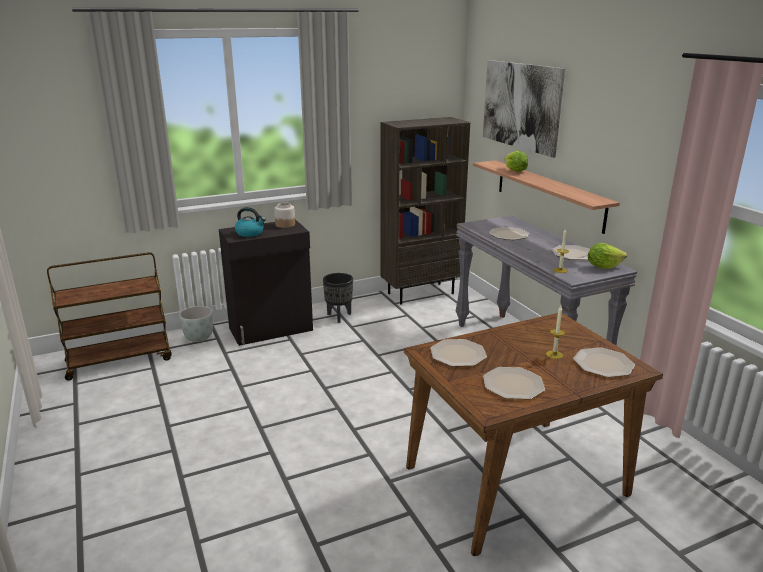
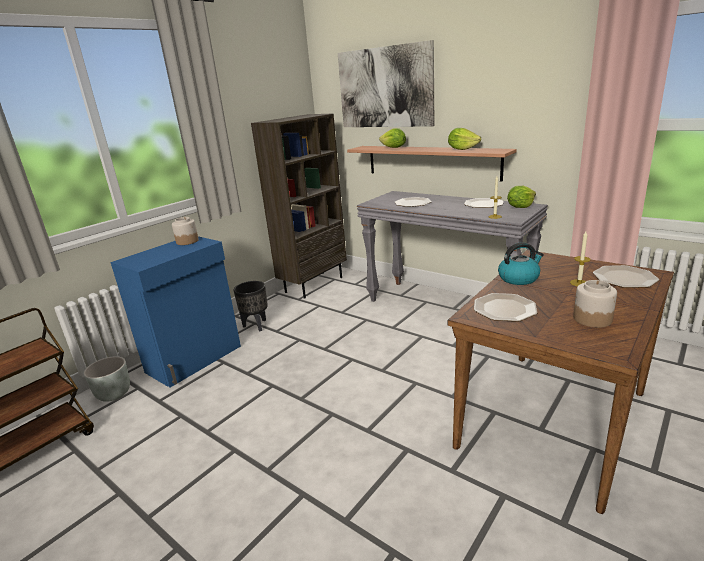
camera: 25 degrees left, 0 degrees up
(250, 233) = (155, 257): kettle -> kettle (519, 278)
(272, 329) = (195, 359): black cabinet -> blue cabinet
(513, 384) = (592, 319): plate -> jar
(569, 189) = (462, 149): none -> lettuce

